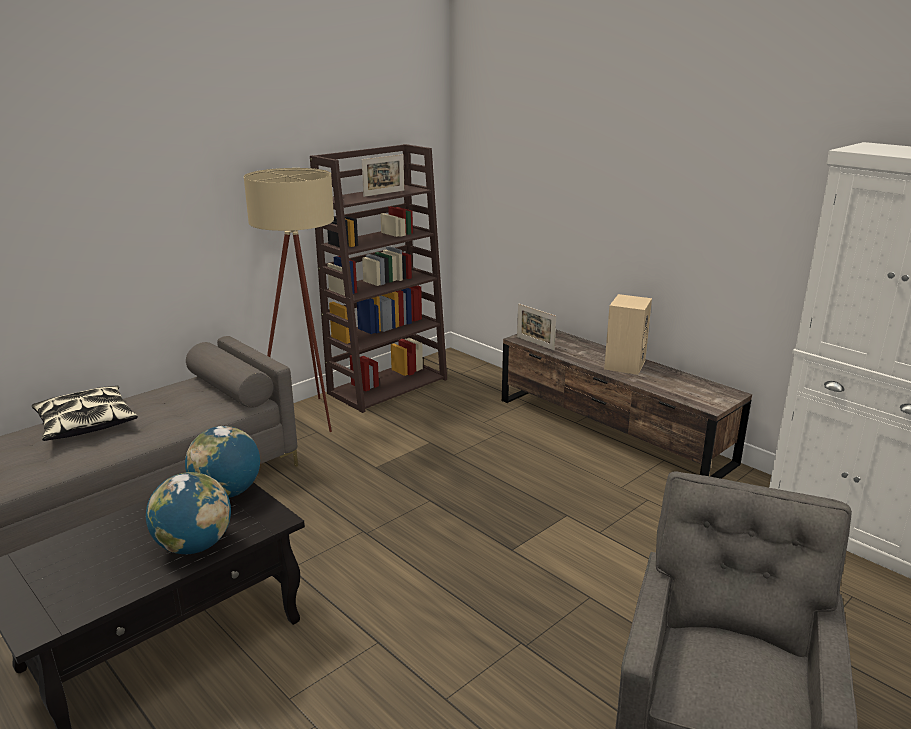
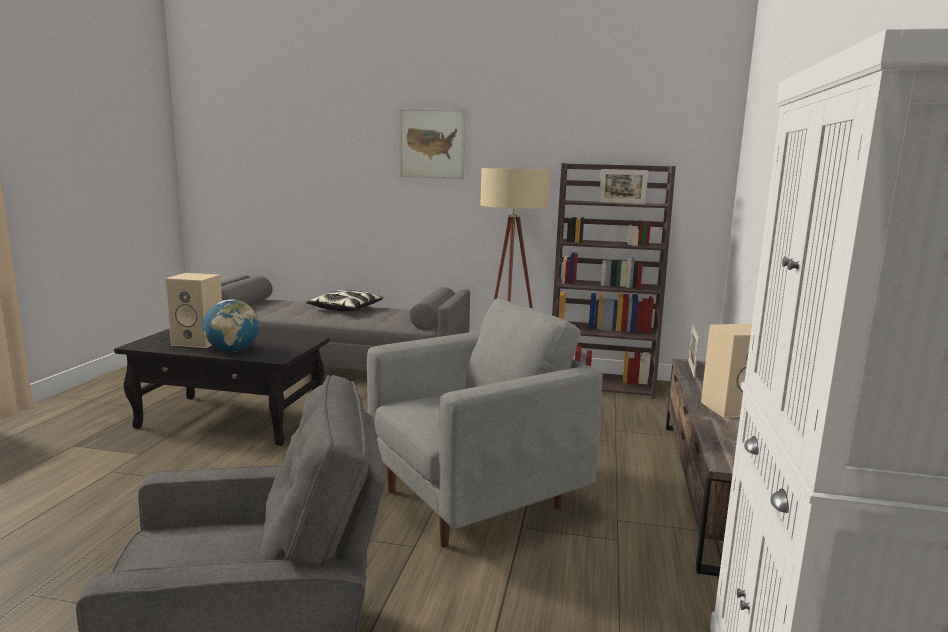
camera: 55 degrees right, 10 degrees down
(107, 566) = (199, 342): none -> beige speaker
(140, 151) = (432, 143): none -> picture
(227, 493) = (297, 343): globe -> none
(538, 536) = (475, 499): none -> grey armchair

